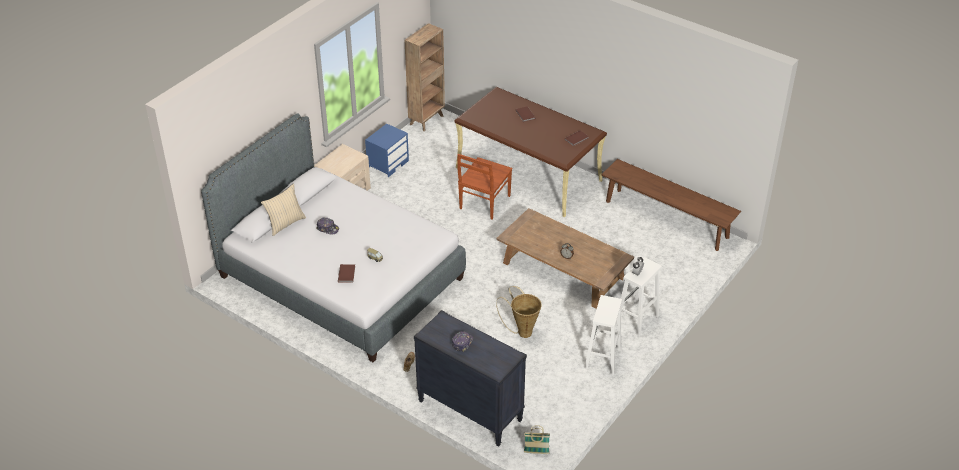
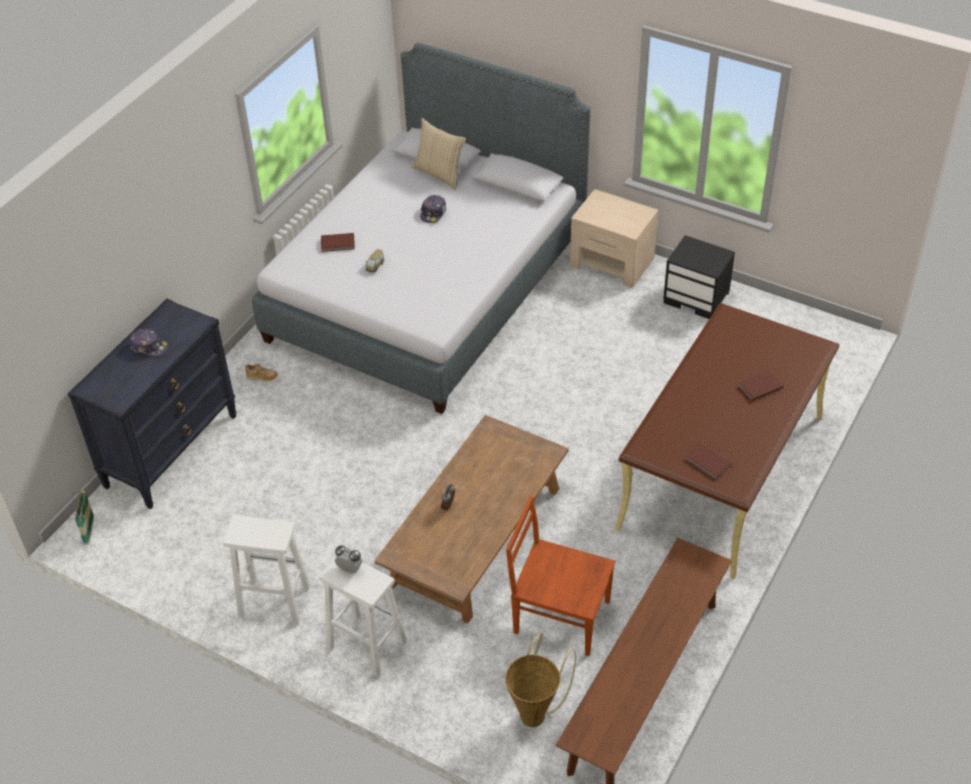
camera: 85 degrees right, 5 degrees up
(388, 163) = (697, 298): blue nightstand -> black nightstand
(427, 120) = (829, 327): brown bookcase -> none
(484, 203) = (628, 421): brown chair -> brown chair (559, 616)
(522, 331) = (330, 495): basket -> basket (536, 712)

